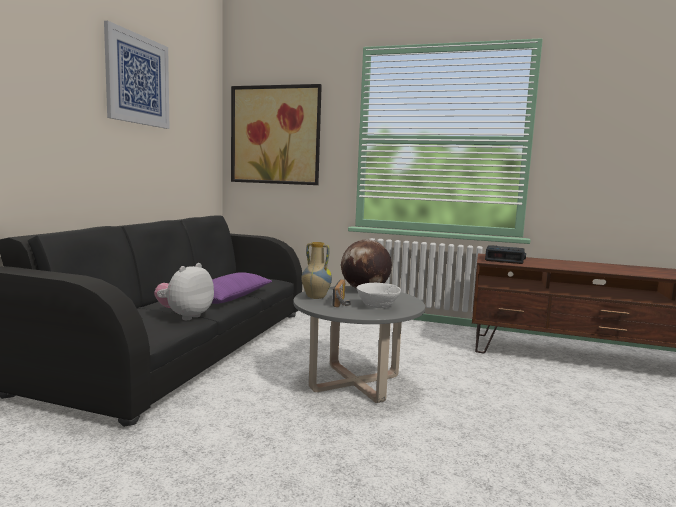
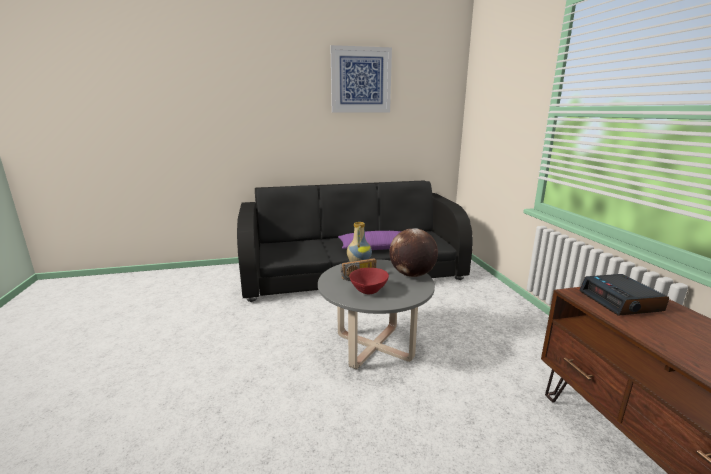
camera: 60 degrees right, 10 degrees up
(185, 316) = (320, 252): plush toy -> none
(275, 135) = (491, 108): picture -> none
(377, 306) = (368, 290): white bowl -> red bowl

